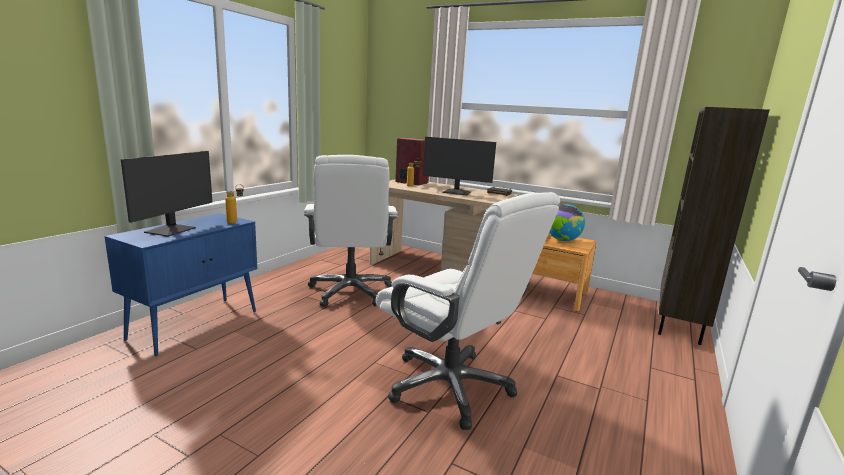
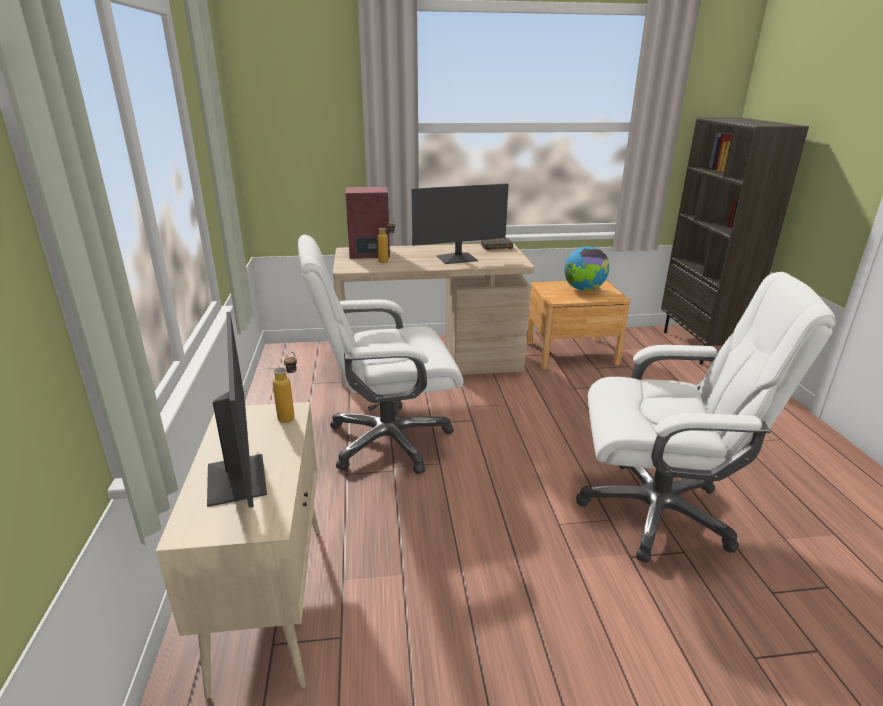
camera: 35 degrees left, 10 degrees up
(196, 324) = (271, 601): blue cabinet -> beige cabinet
(350, 291) = (387, 440): white office chair -> white office chair turned 120 degrees clockwise

